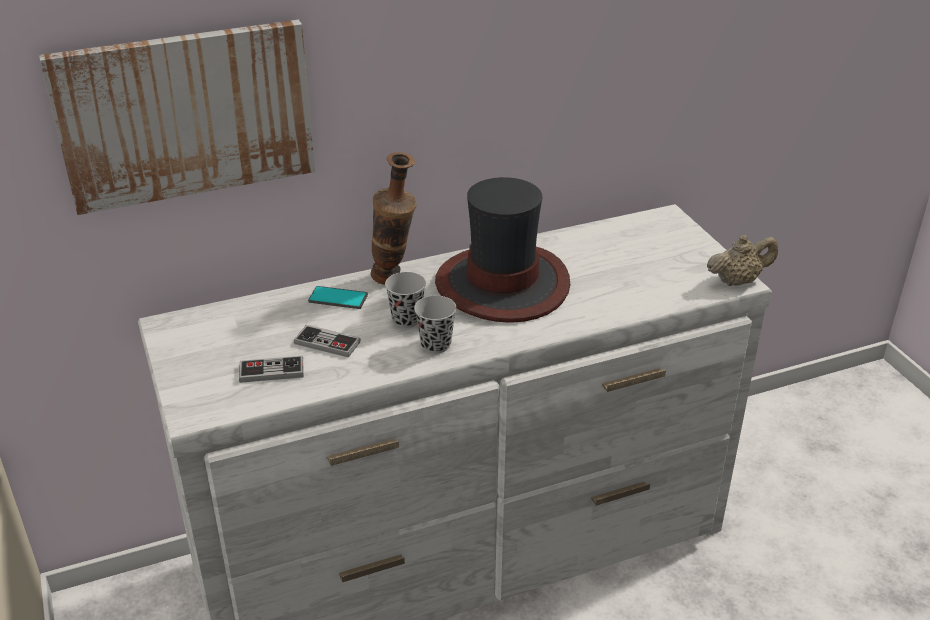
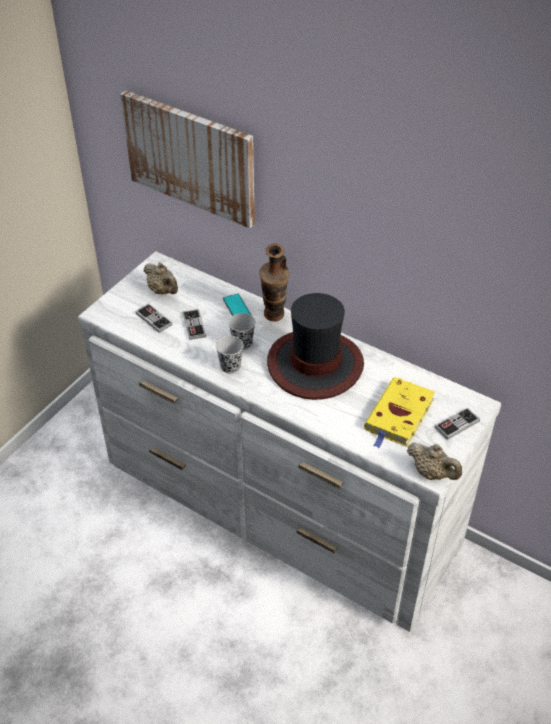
camera: 55 degrees right, 10 degrees up
(228, 342) = (163, 291): none -> beige teapot
(639, 266) = (398, 416): none -> yellow book
(683, 239) = (457, 424): none -> game controller

